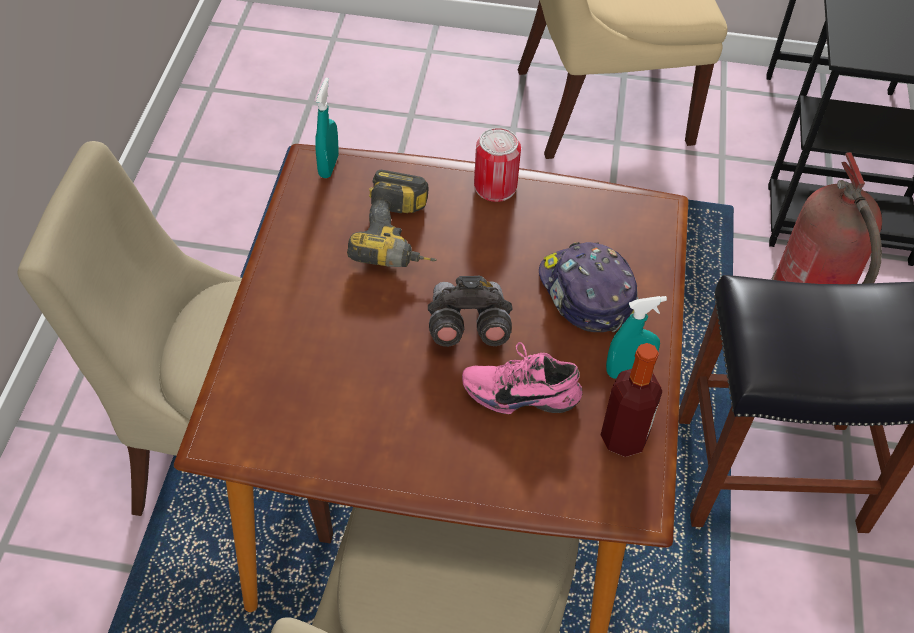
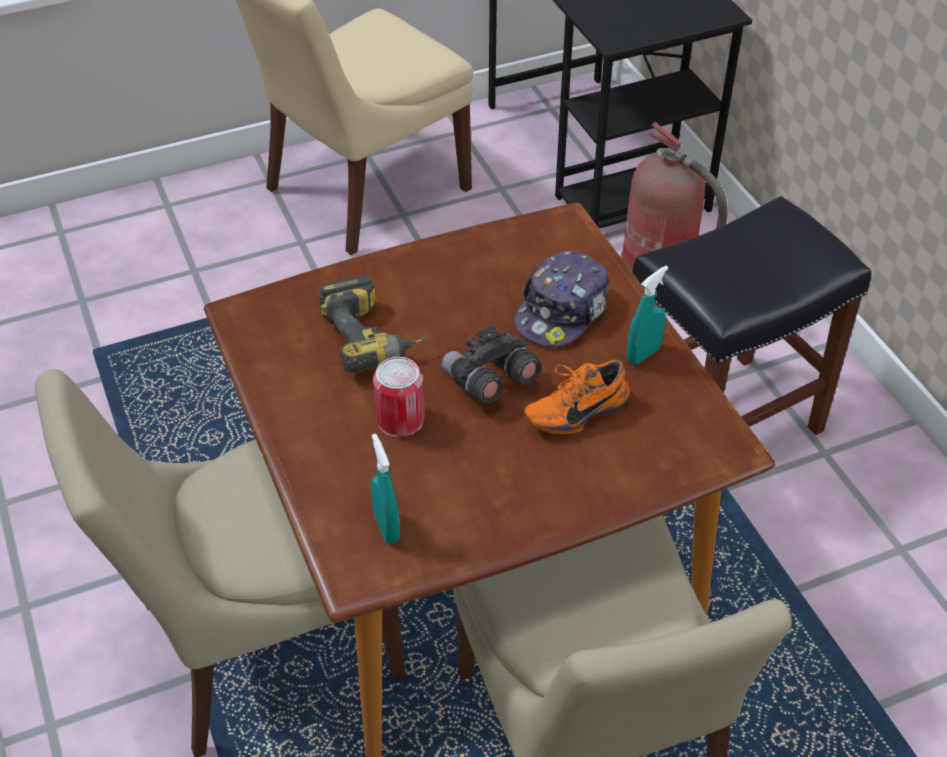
camera: 30 degrees left, 5 degrees down
(328, 166) = (256, 309): turquoise spray bottle -> turquoise spray bottle (386, 527)
(495, 186) = (418, 261): can -> can (400, 419)
(521, 392) = (575, 410): pink shoe -> orange shoe
(585, 294) = (562, 311): cap -> cap turned 90 degrees counterclockwise
(623, 438) = (680, 405): bottle -> none

